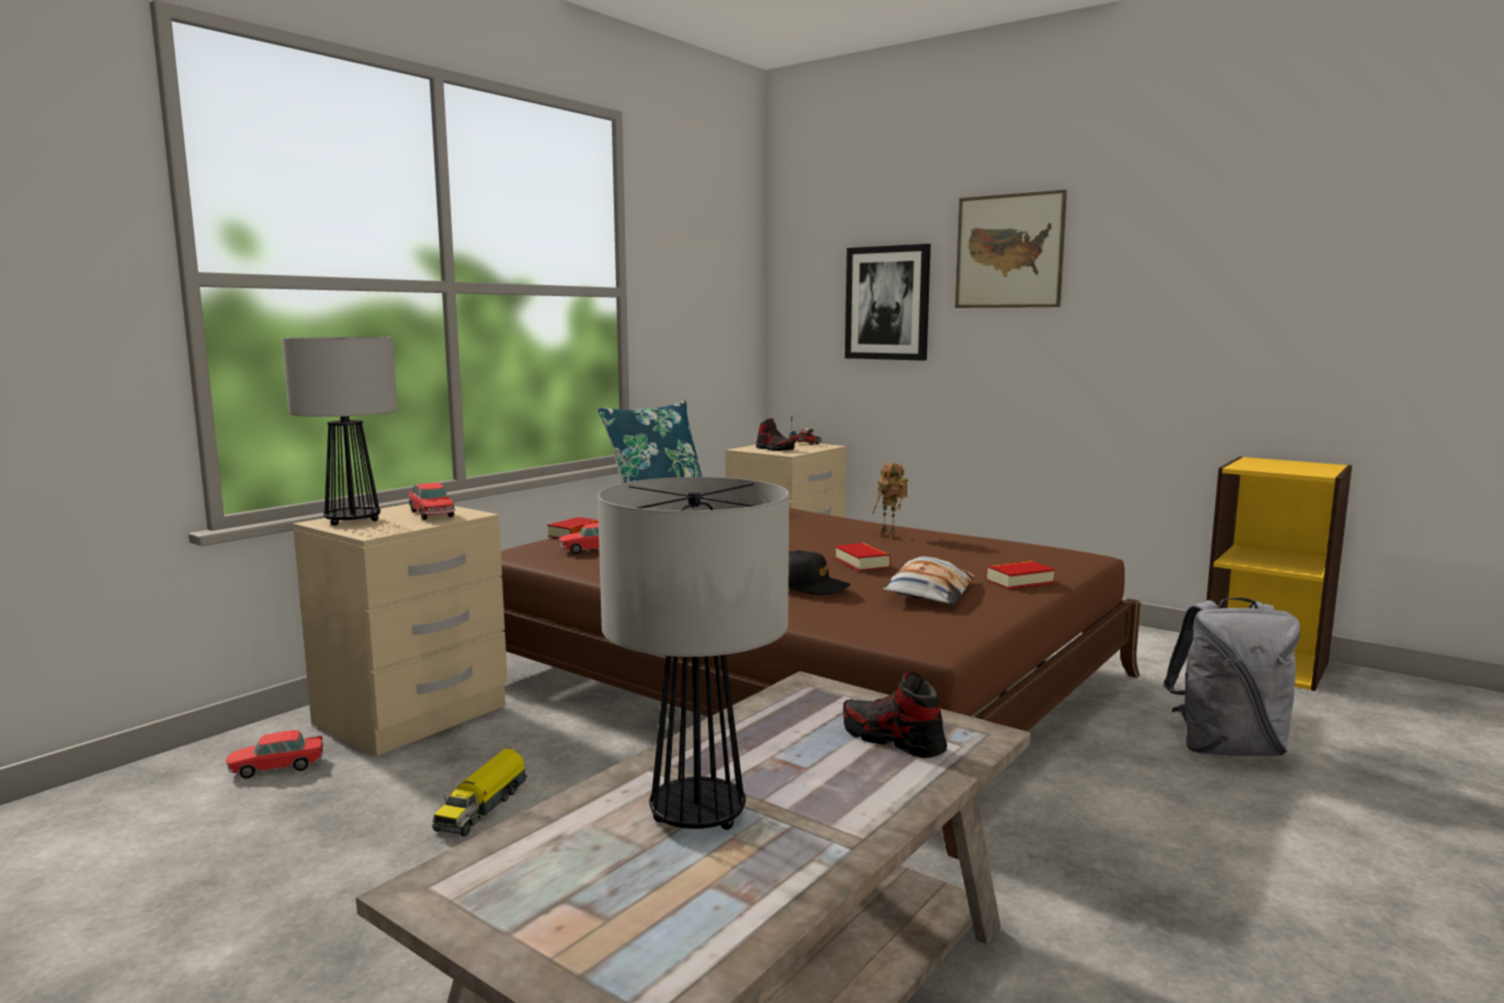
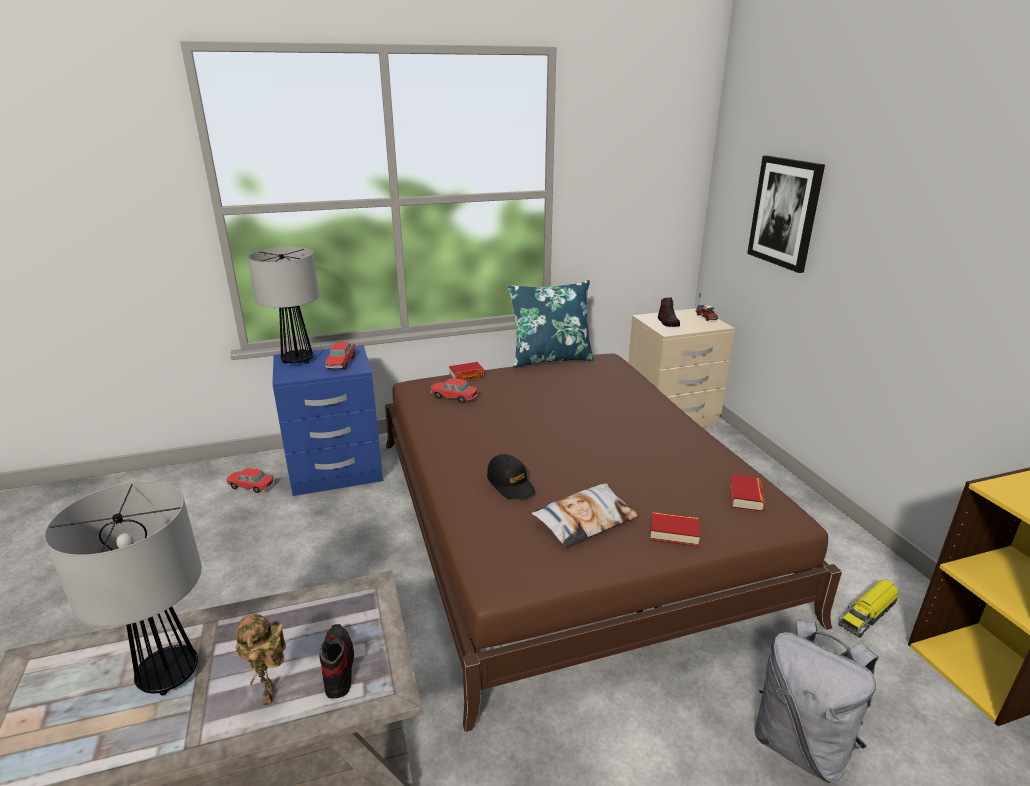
camera: 35 degrees right, 15 degrees up
(413, 716) = (336, 472): beige nightstand -> blue nightstand
(483, 806) = (295, 555): toy truck -> toy truck (867, 614)
(862, 563) = (586, 468): book -> book (745, 497)
(890, 536) = (665, 437): toy robot -> toy robot (271, 696)
(1009, 251) = (885, 186): picture -> none

